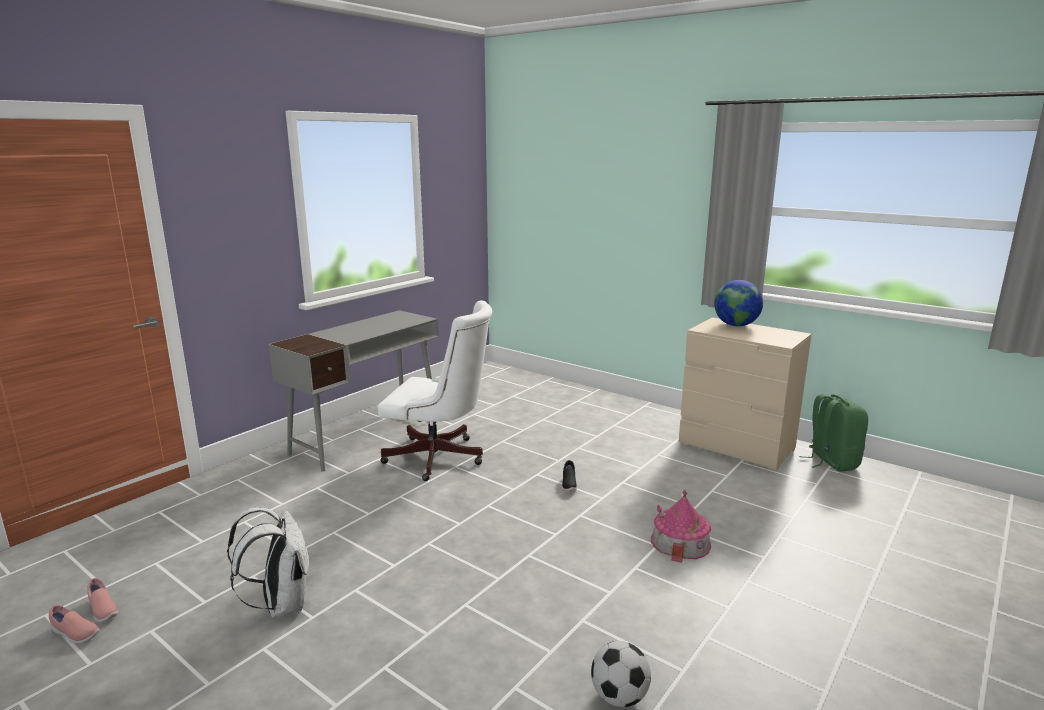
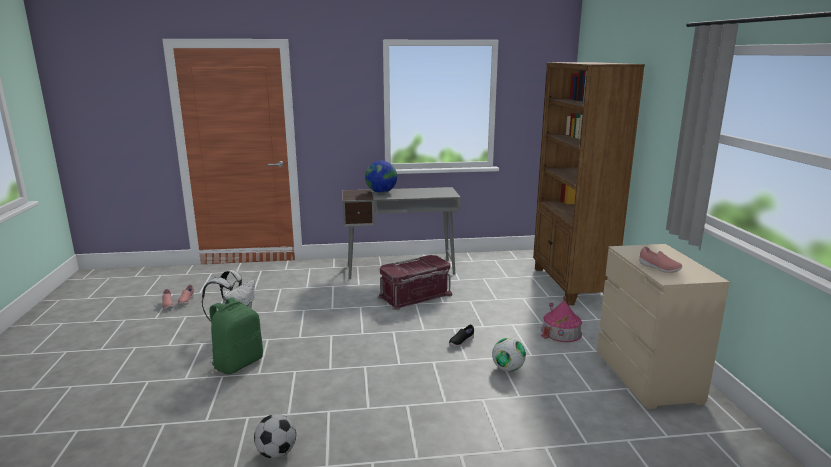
camera: 45 degrees right, 0 degrees up
(440, 458) = (415, 296): white office chair -> red storage box
(558, 392) = (570, 285): none -> brown bookcase
(646, 488) = (508, 369): none -> football
(680, 542) = (464, 409): toy house -> toy house (561, 332)
(736, 325) = (667, 255): globe -> globe (381, 192)
(758, 337) = (659, 268): none -> pink shoe
(831, 462) = (725, 430): green backpack -> green backpack (238, 363)

